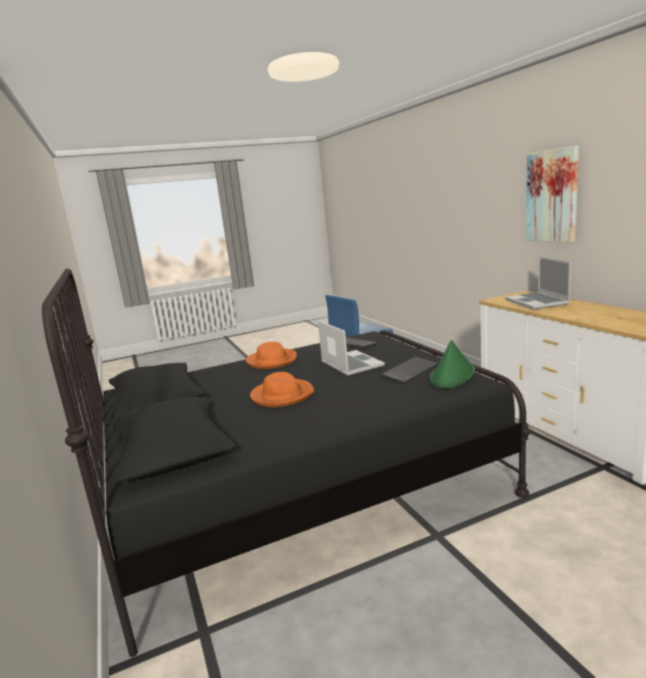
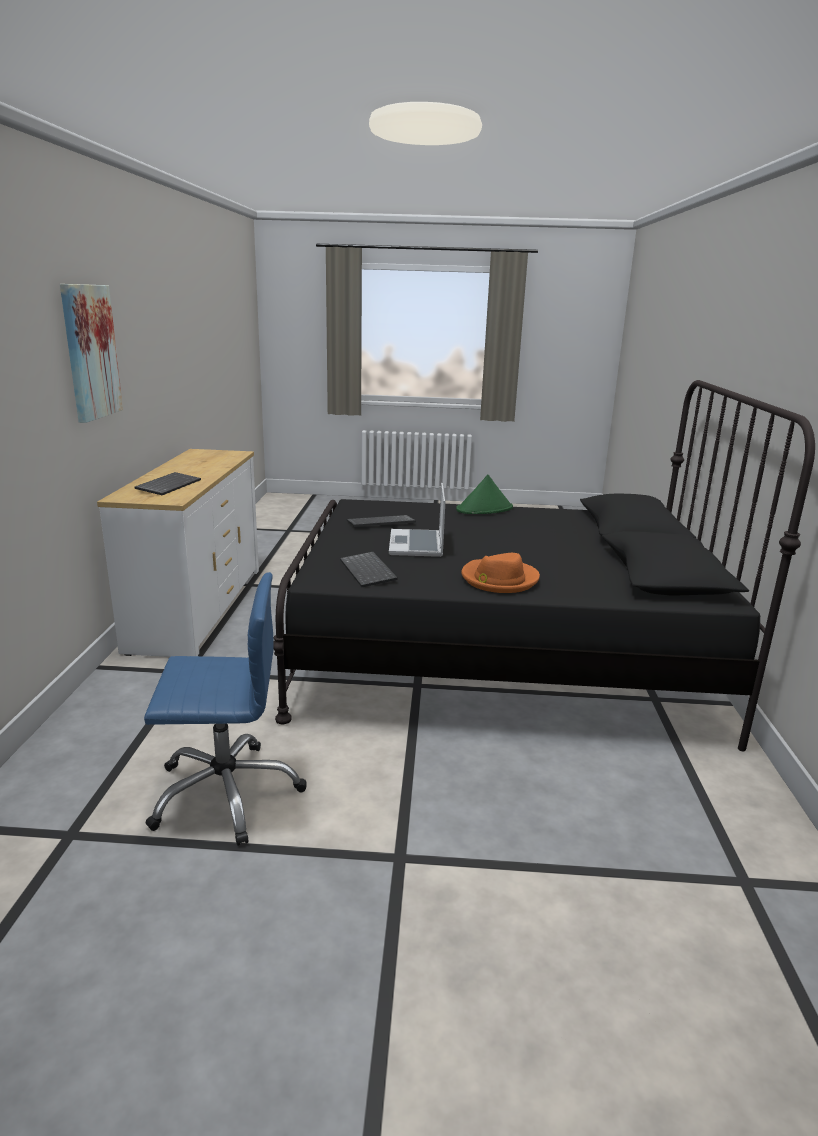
camera: 155 degrees left, 5 degrees up
(282, 395) = (520, 537): orange hat -> none
(452, 376) = (363, 509): green hat -> green hat (484, 509)
(537, 302) = (168, 485): laptop -> keyboard

